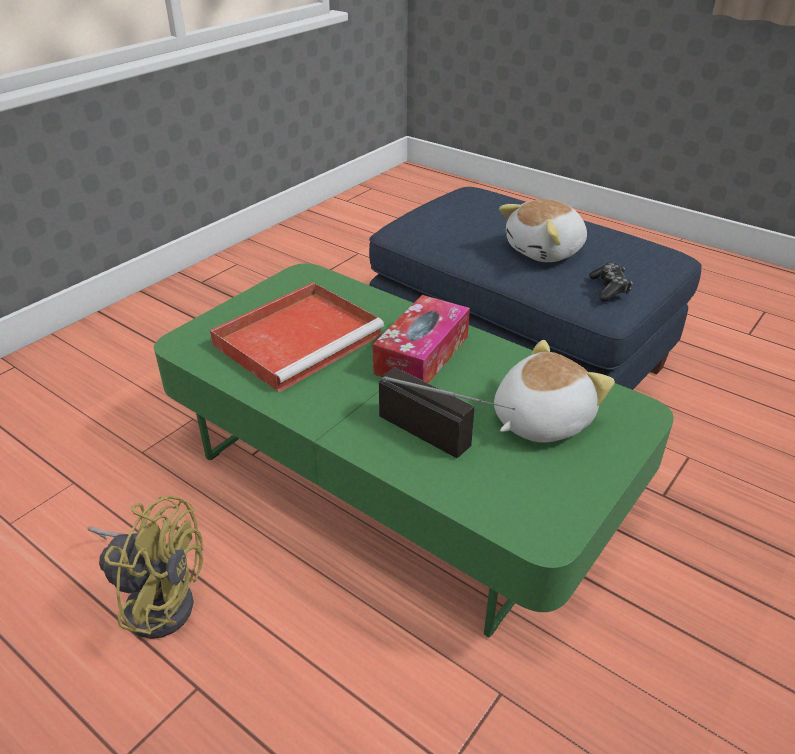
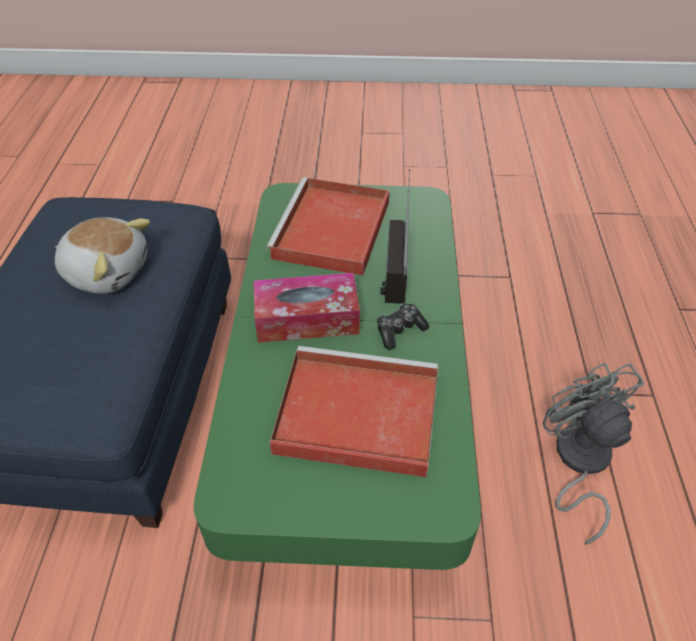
camera: 125 degrees left, 10 degrees up
(157, 598) = (578, 462): yellow fan -> grey fan
(539, 420) = (332, 231): plush toy -> red tray
(609, 289) = (161, 216): game controller -> game controller (399, 330)

